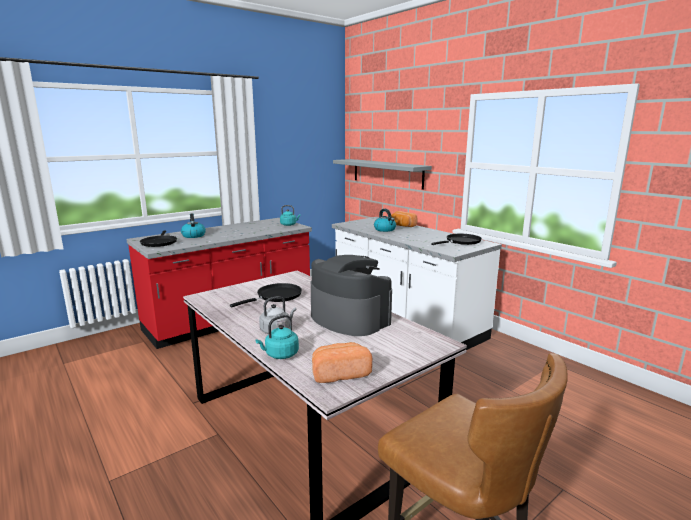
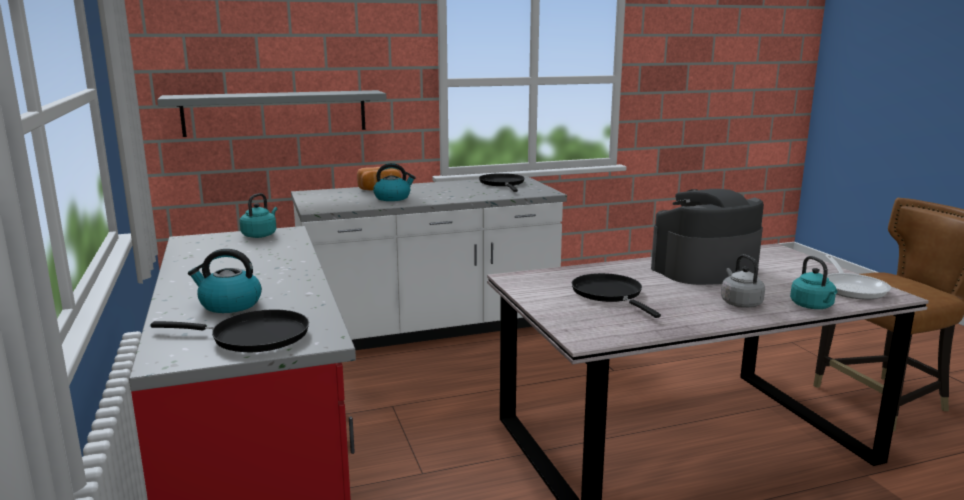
camera: 70 degrees left, 0 degrees up
(340, 373) = (851, 288): bread -> frying pan

